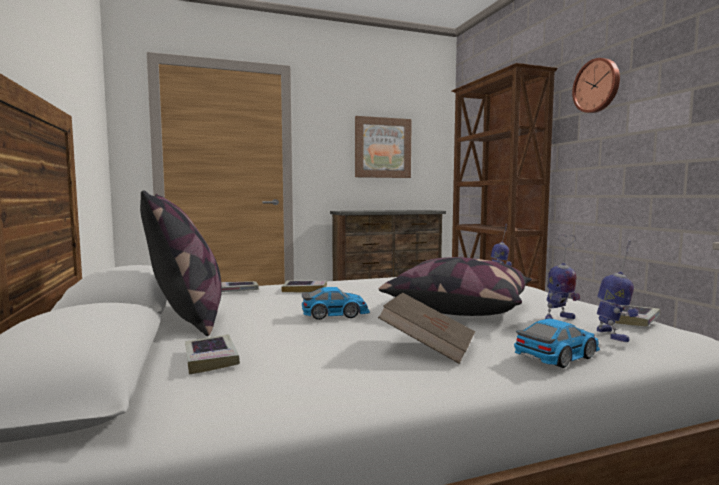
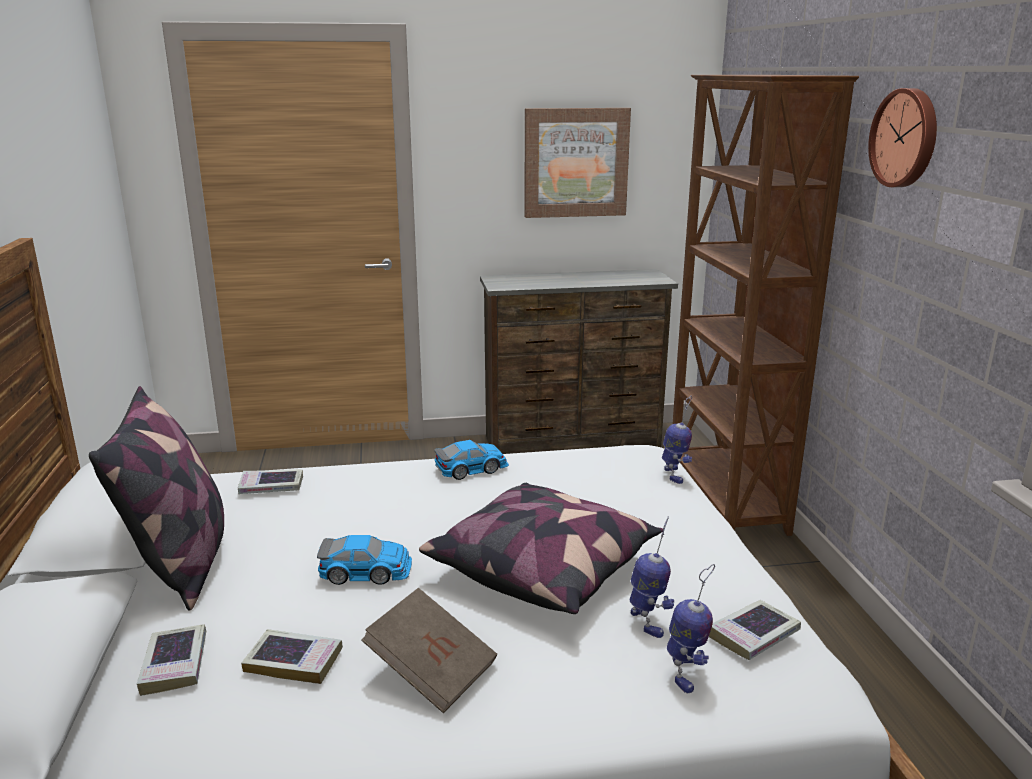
camera: 10 degrees right, 15 degrees up
(305, 289) = (364, 491): book -> book (294, 661)
(557, 355) = (578, 708): toy car -> toy car (472, 468)
(558, 319) = (648, 622): toy robot -> toy robot turned 90 degrees counterclockwise

